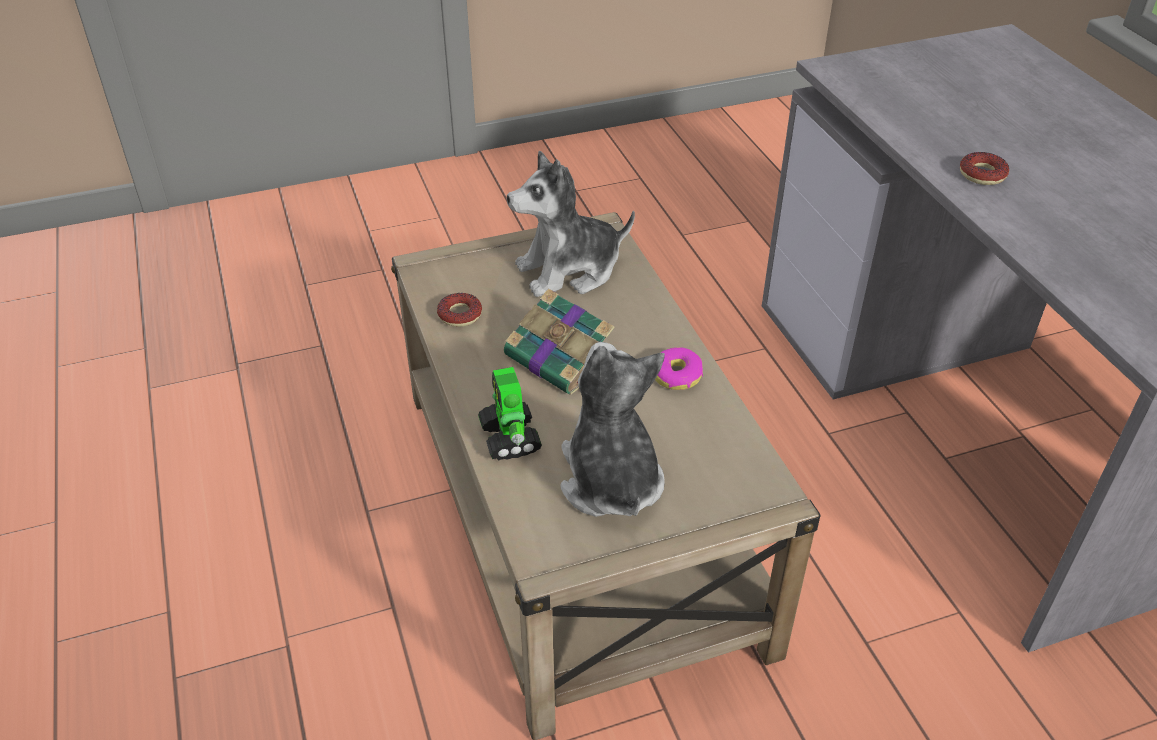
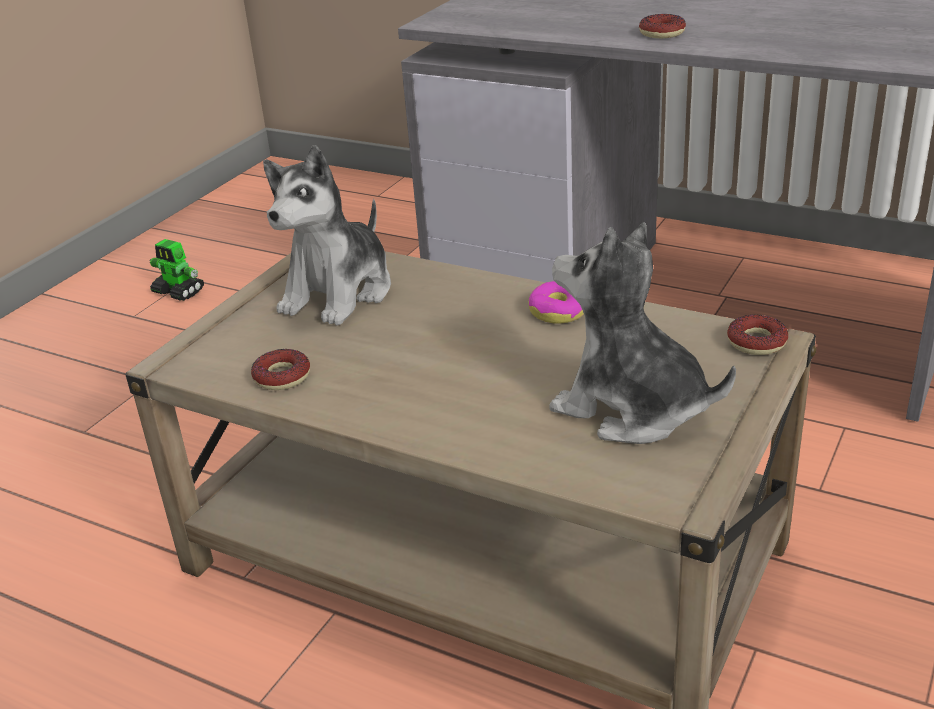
camera: 40 degrees left, 10 degrees down
(510, 438) = (491, 434): toy robot -> toy robot (179, 292)
(562, 359) = (442, 354): book -> none
(765, 492) = (757, 342): none -> donut

